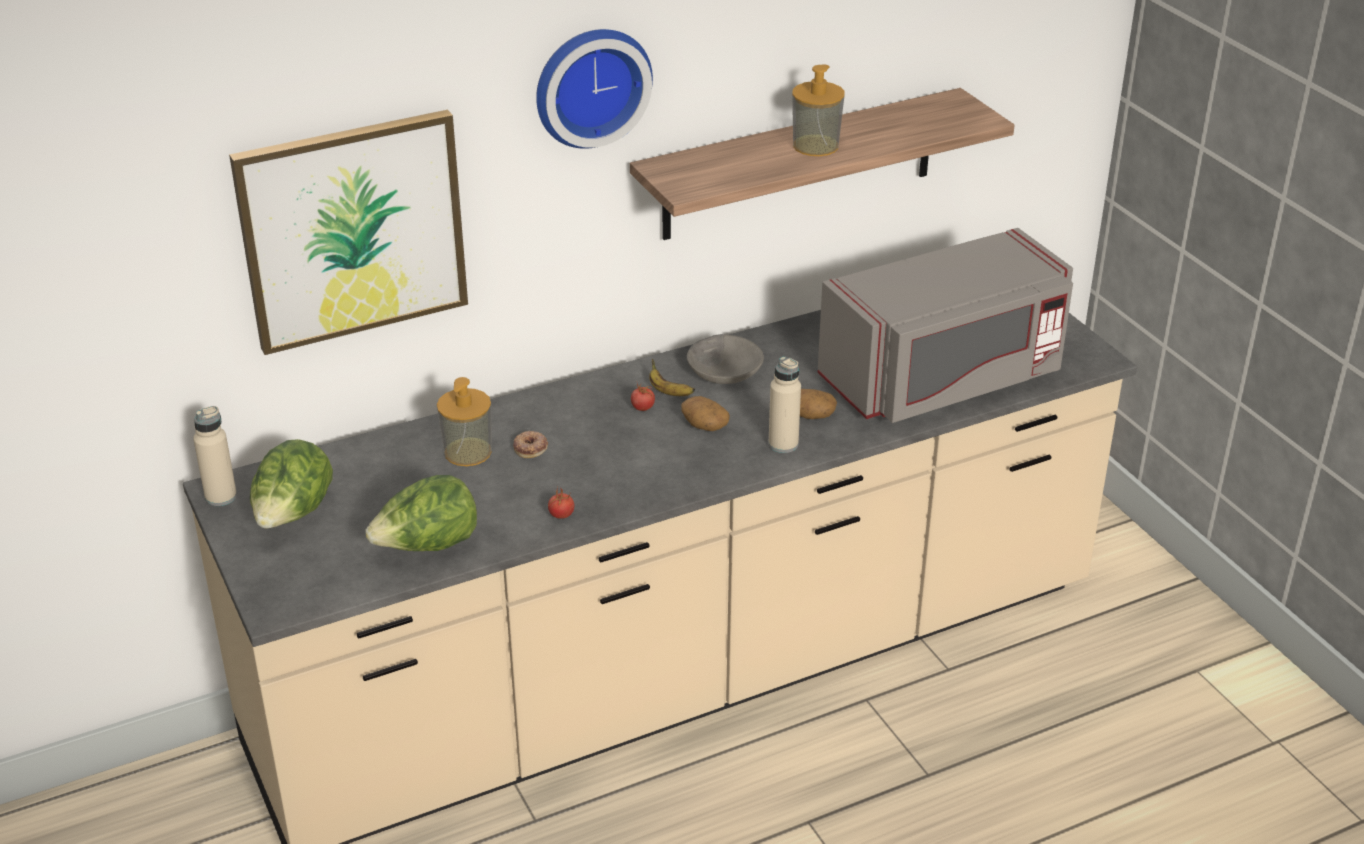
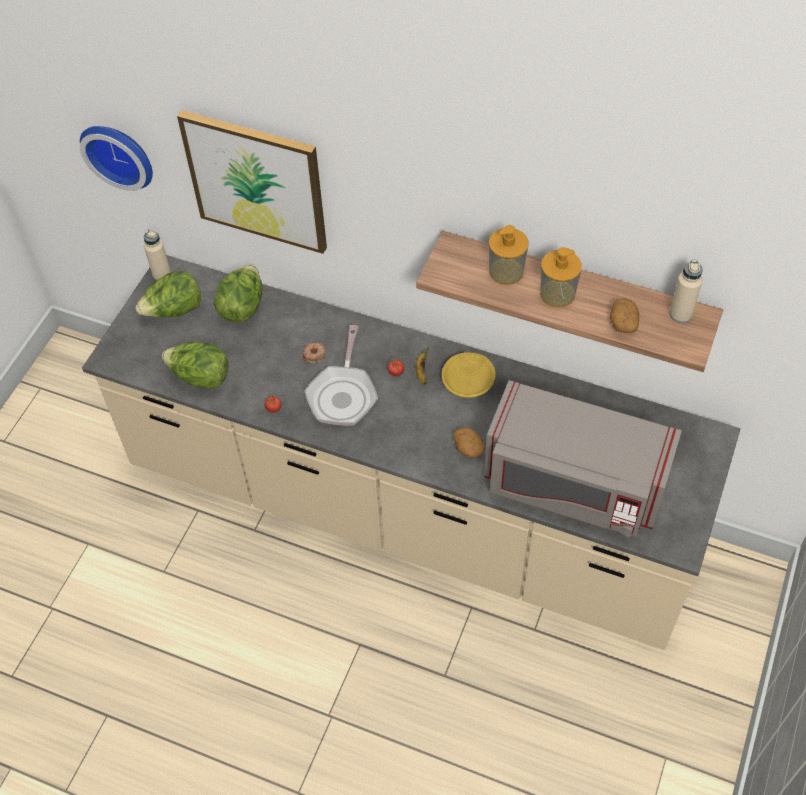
camera: 50 degrees right, 20 degrees up
(376, 462) = (242, 306): none -> lettuce
(468, 452) = (285, 333): soap dispenser -> soap dispenser (506, 271)
(590, 85) = (415, 175): wall clock -> wall clock (120, 153)
(618, 457) = (343, 394): none -> frying pan
(704, 425) = (409, 409): potato -> potato (623, 322)
(724, 370) = (468, 380): grey bowl -> yellow bowl
(783, 444) = (428, 455): beige bottle -> beige bottle (680, 314)

